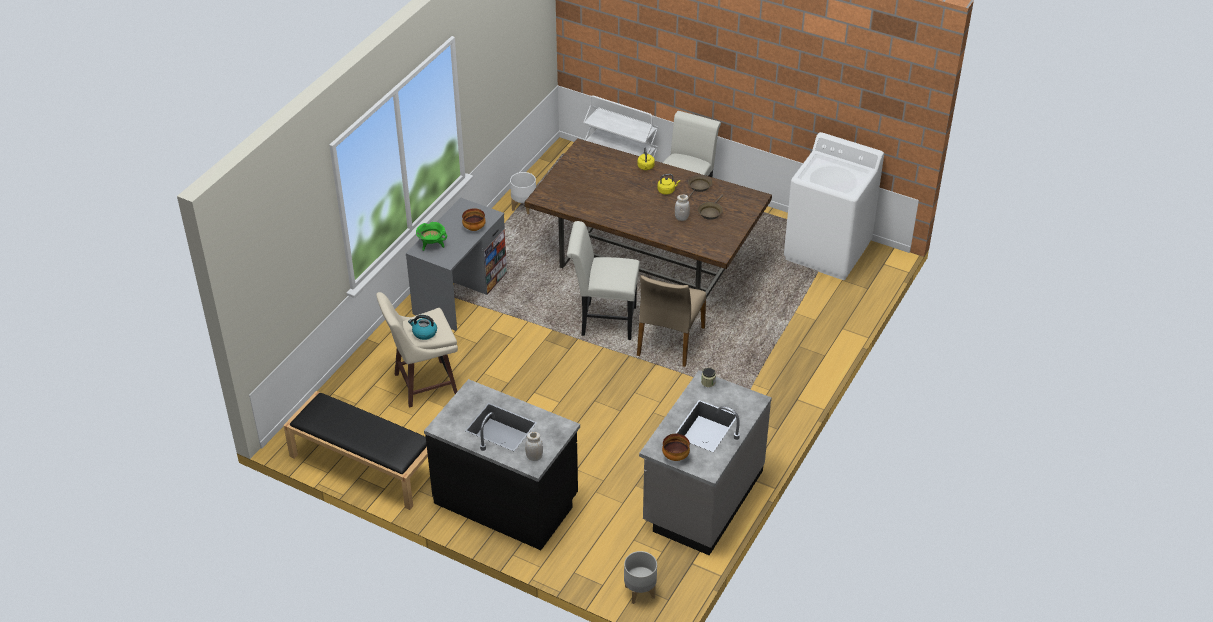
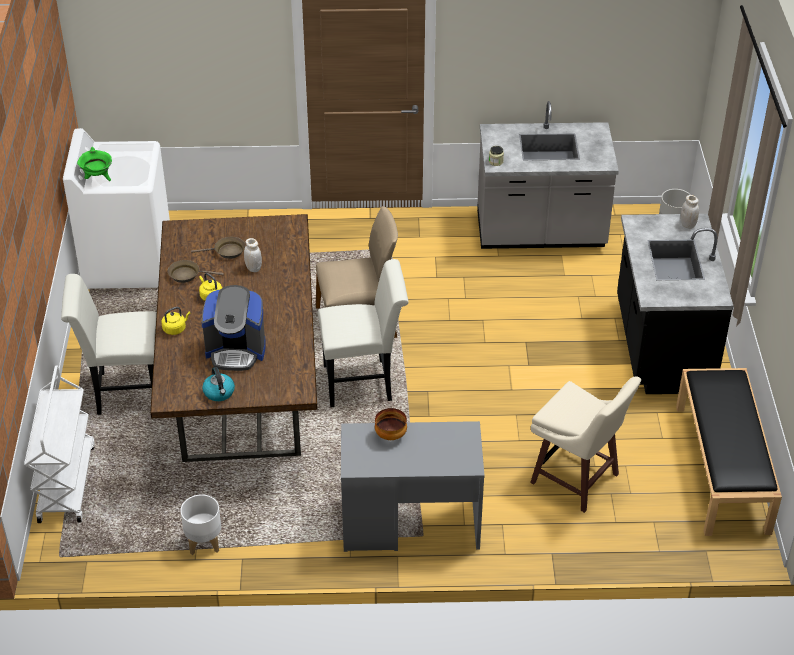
camera: 120 degrees left, 0 degrees up
(424, 333) = (585, 405): kettle -> kettle (219, 393)
(432, 245) = (451, 457): green cooking pot -> green cooking pot (98, 178)
(602, 185) = (236, 350): none -> coffee machine
(603, 321) = (364, 382): white chair -> white chair turned 75 degrees counterclockwise
(675, 457) = (601, 150): bowl -> none

